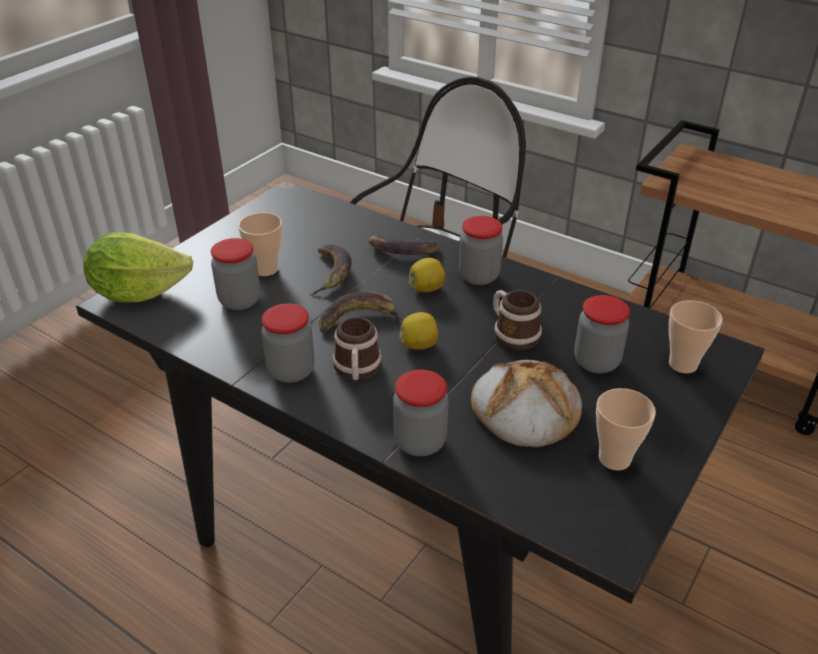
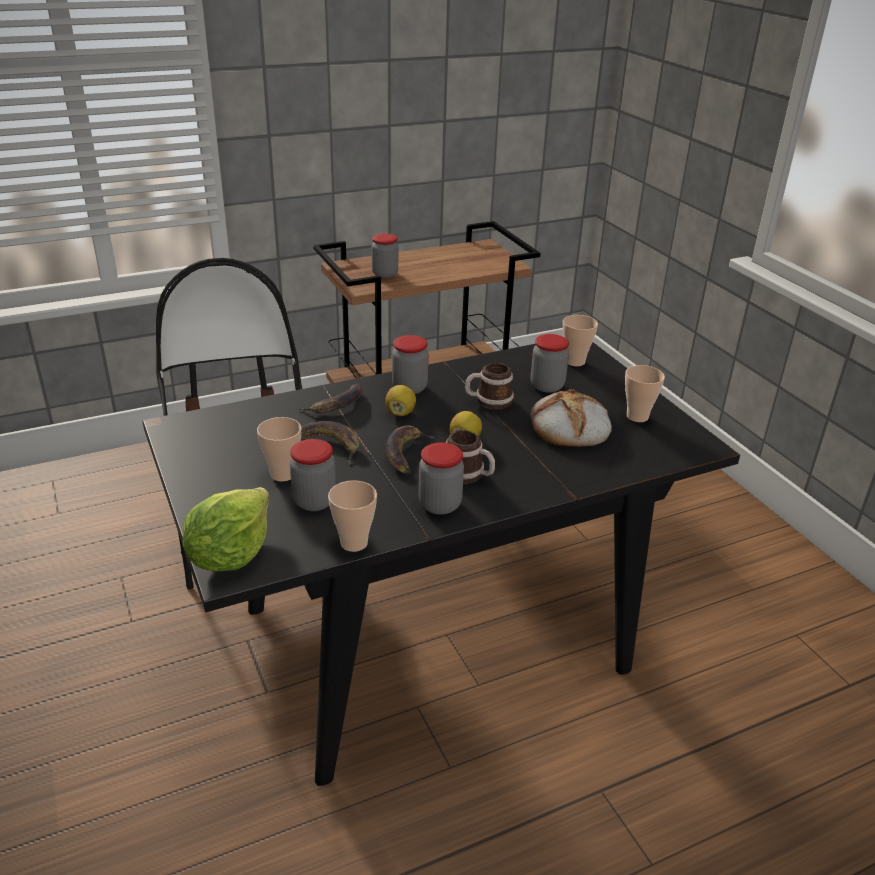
camera: 60 degrees left, 5 degrees down
(195, 345) = (354, 543): none -> cup
(420, 442) = (568, 476): jar -> jar (385, 274)

